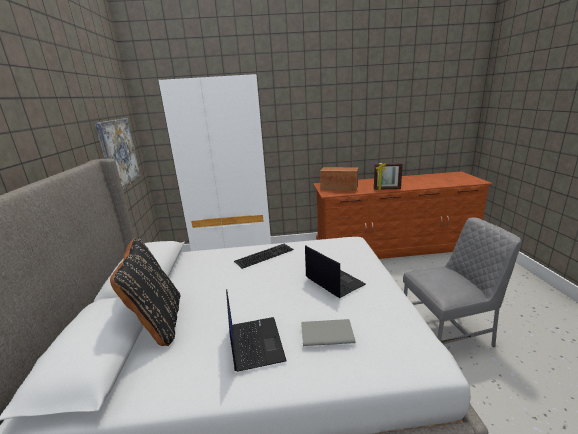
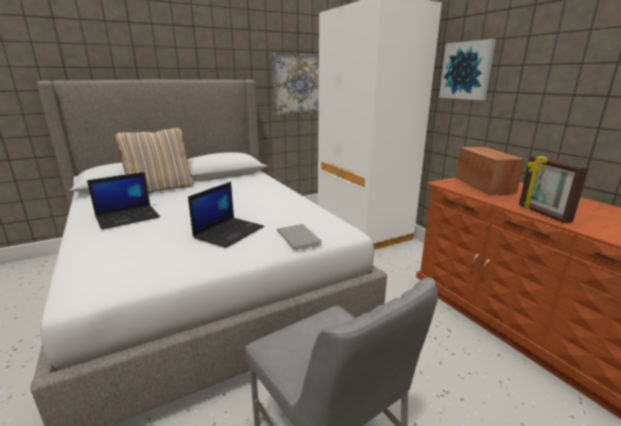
camera: 65 degrees right, 0 degrees up
(159, 322) = (161, 189): black pillow -> beige pillow
(264, 255) = (273, 197): keyboard -> none
(285, 123) = (466, 70): none -> picture
(325, 333) = (132, 237): grey book -> grey book (299, 237)

